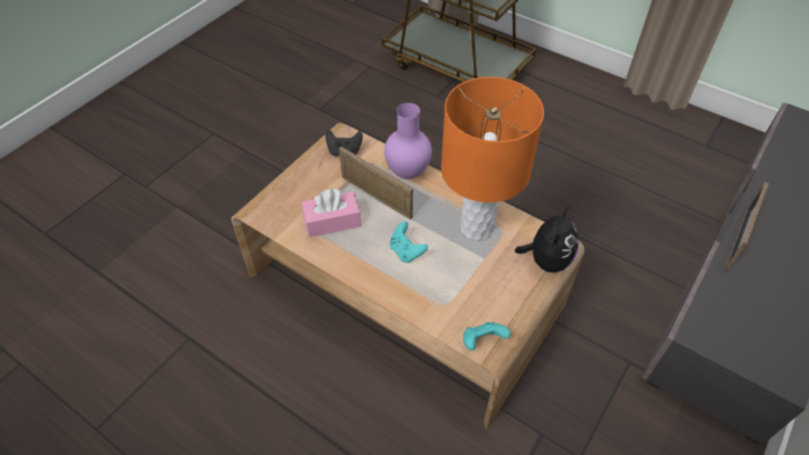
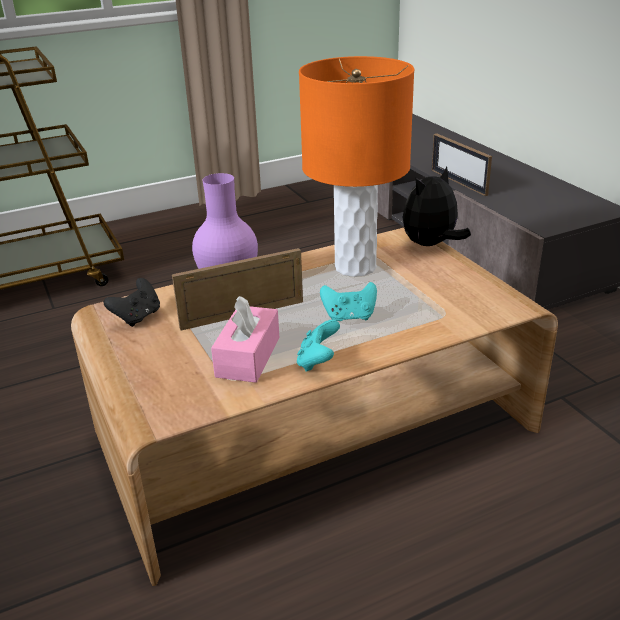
camera: 60 degrees left, 20 degrees down
(482, 342) = (511, 305): turquoise game controller -> turquoise game controller (318, 362)
(546, 260) = (431, 245): plush toy -> plush toy turned 90 degrees counterclockwise

